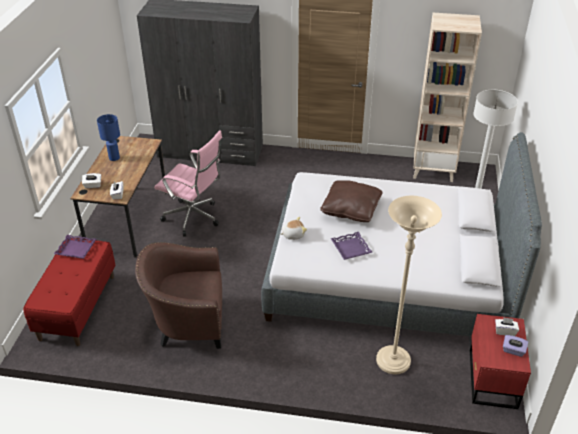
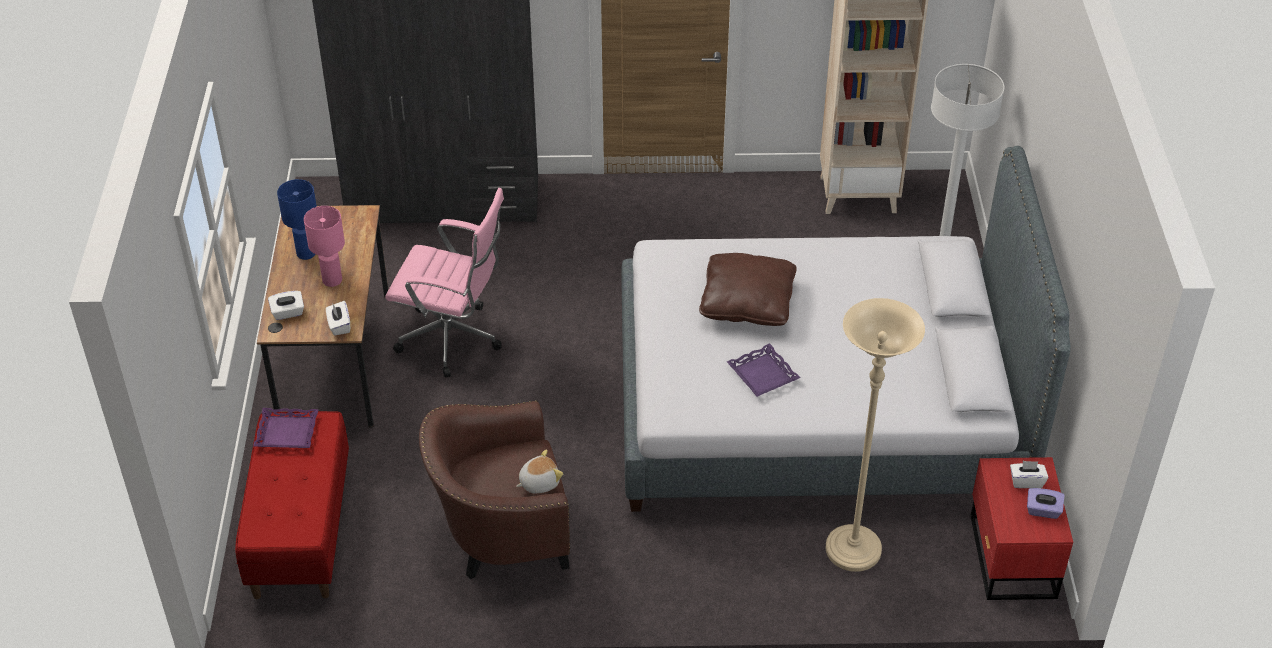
camera: 10 degrees left, 5 degrees up
(123, 172) = (332, 280): none -> pink table lamp
(293, 234) = (661, 362): plush toy -> plush toy (539, 482)

